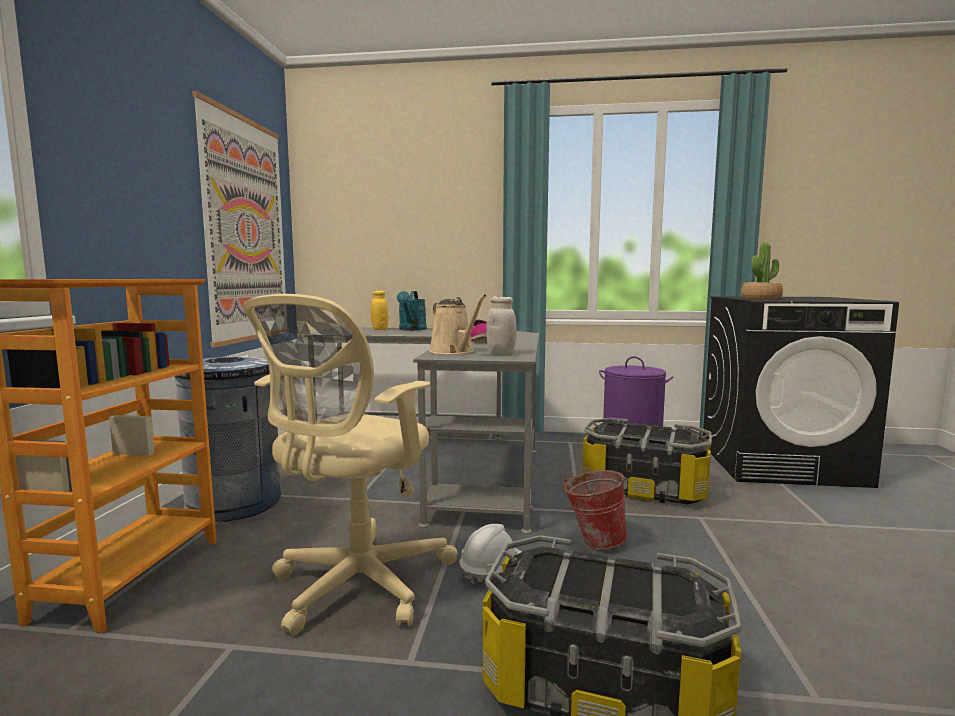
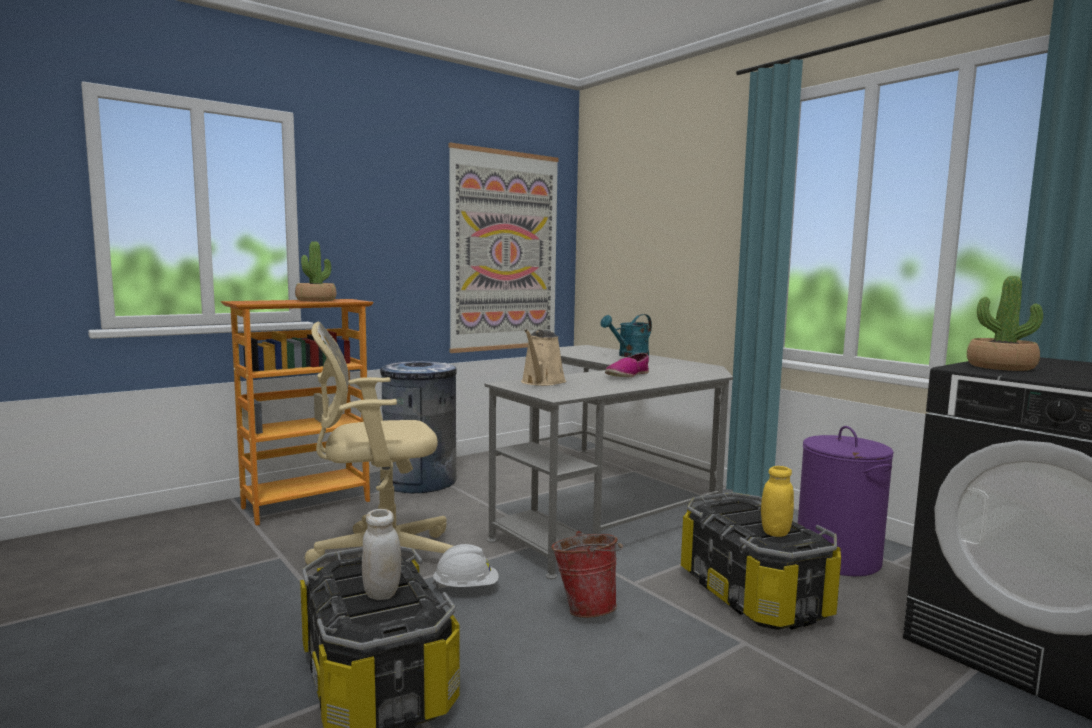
camera: 45 degrees right, 0 degrees up
(117, 278) = (316, 300): none -> potted plant
(379, 329) = (604, 352): yellow jar -> yellow jar (775, 532)
(501, 353) = (567, 390): white jar -> white jar (382, 593)

